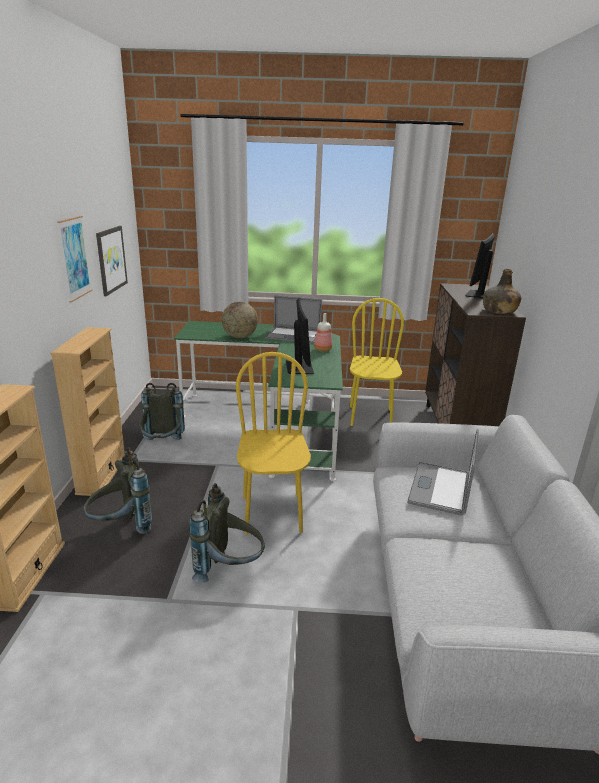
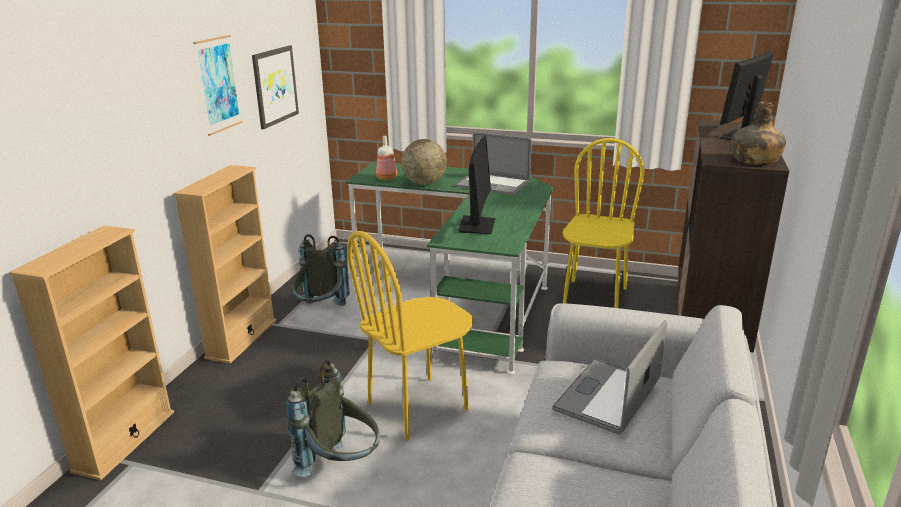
camera: 15 degrees right, 0 degrees up
(121, 527) = (239, 401): grey backpack -> none
(272, 514) = (418, 407): yellow chair -> yellow chair turned 135 degrees counterclockwise
(322, 349) = (520, 203): bottle -> bottle (386, 178)

